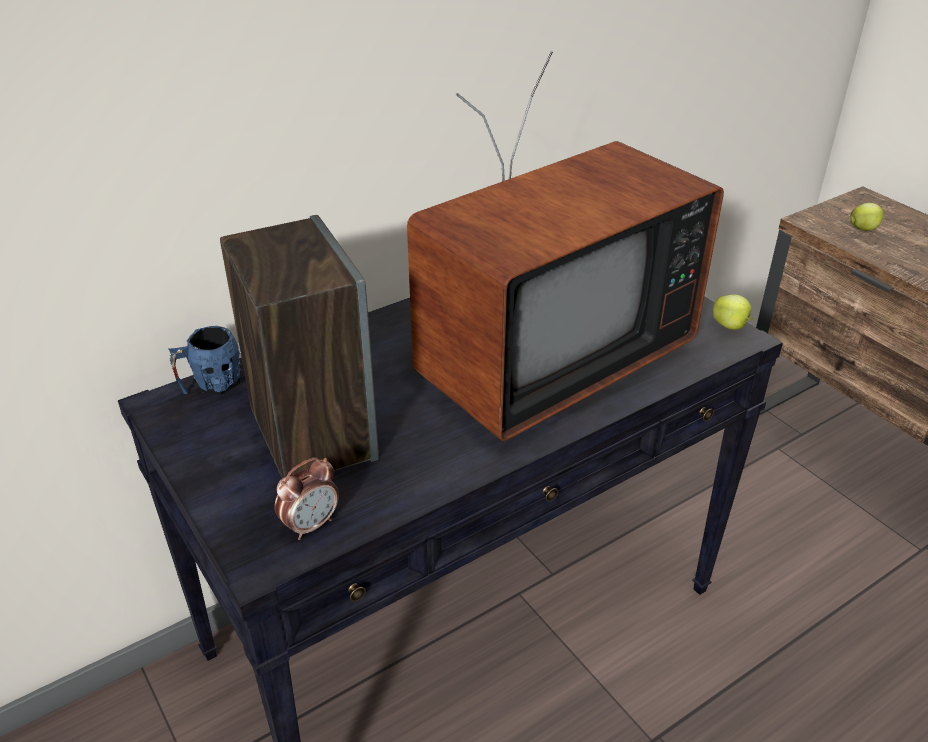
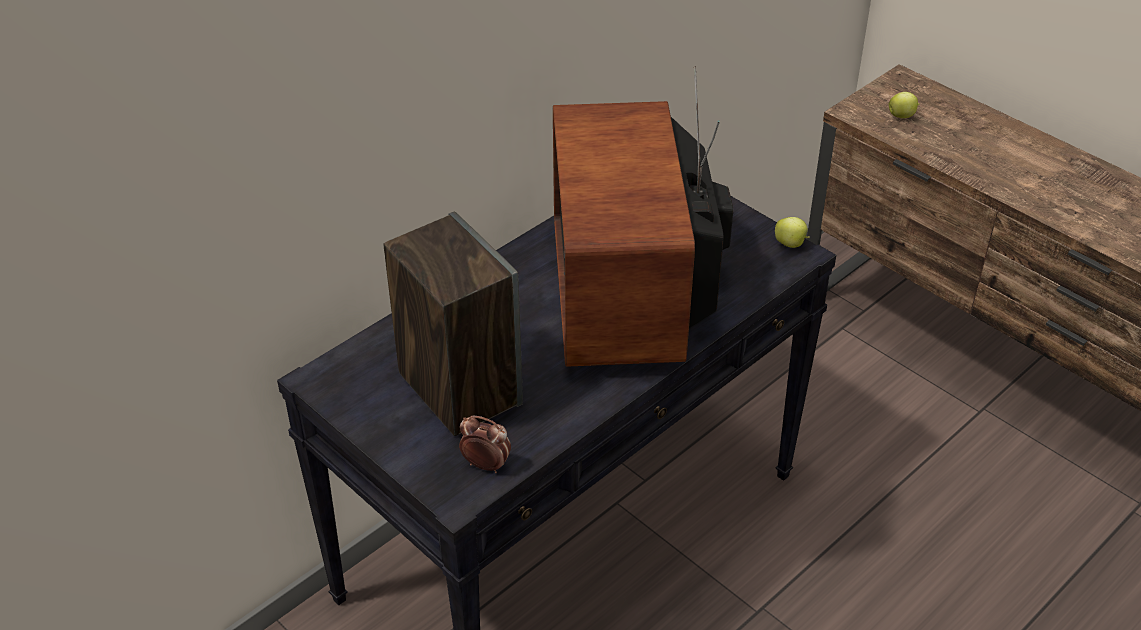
camera: 10 degrees left, 5 degrees up
(211, 385) = (354, 355): blue mug -> none
(311, 525) = (486, 465): alarm clock -> alarm clock turned 105 degrees counterclockwise
(540, 360) = (634, 296): television -> television turned 135 degrees clockwise

